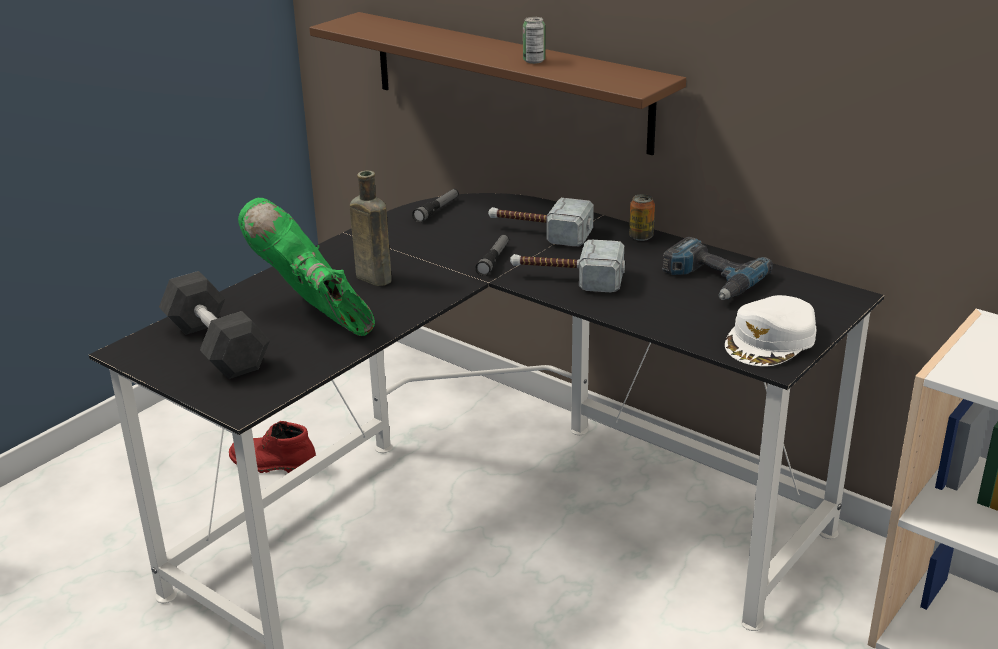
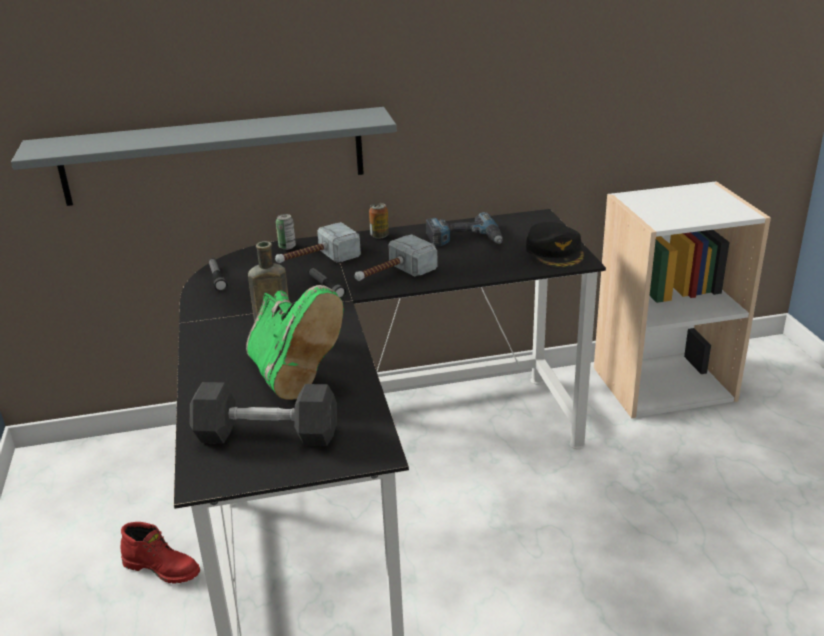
camera: 50 degrees left, 0 degrees up
(272, 464) = (163, 568): red boot -> red boot turned 120 degrees counterclockwise
(316, 317) = (292, 377): green boot -> green boot turned 120 degrees counterclockwise
(507, 80) = (214, 156): brown shelf -> grey shelf
(534, 61) = (267, 126): can -> can (287, 246)
(771, 341) = (555, 252): white cap -> black cap

